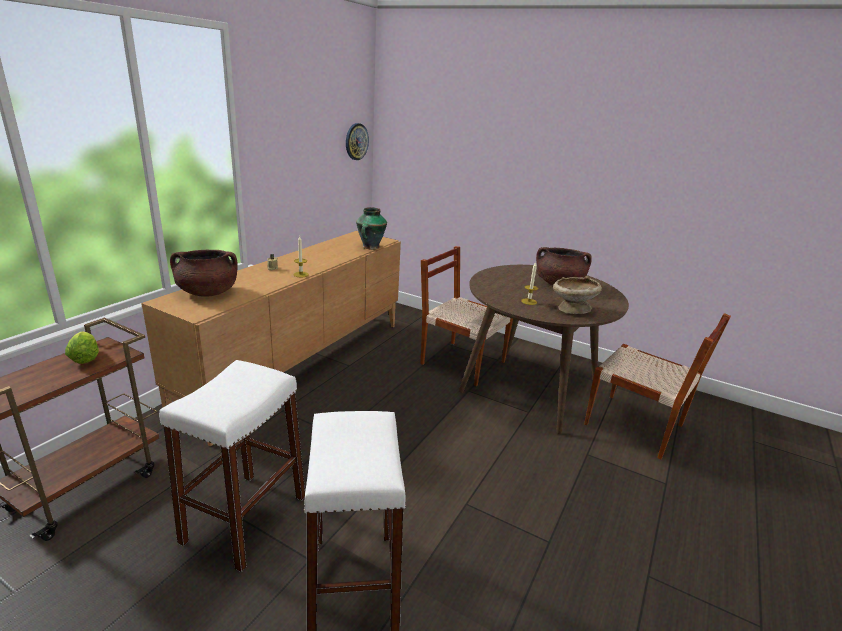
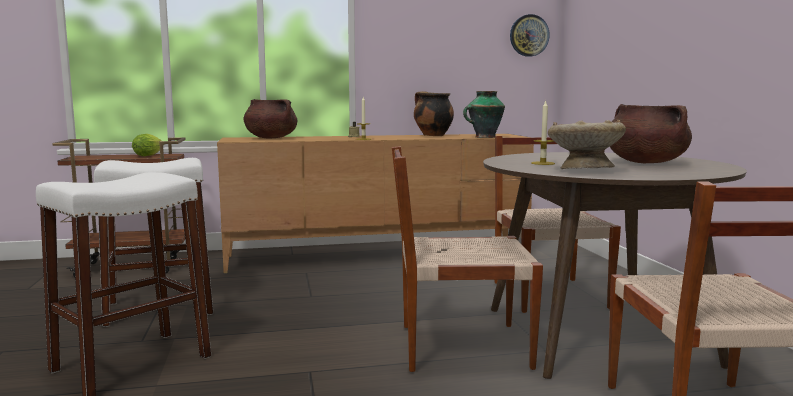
camera: 50 degrees right, 15 degrees down
(322, 249) = (432, 135): none -> cooking pot
(494, 433) = (459, 346): none -> chair

